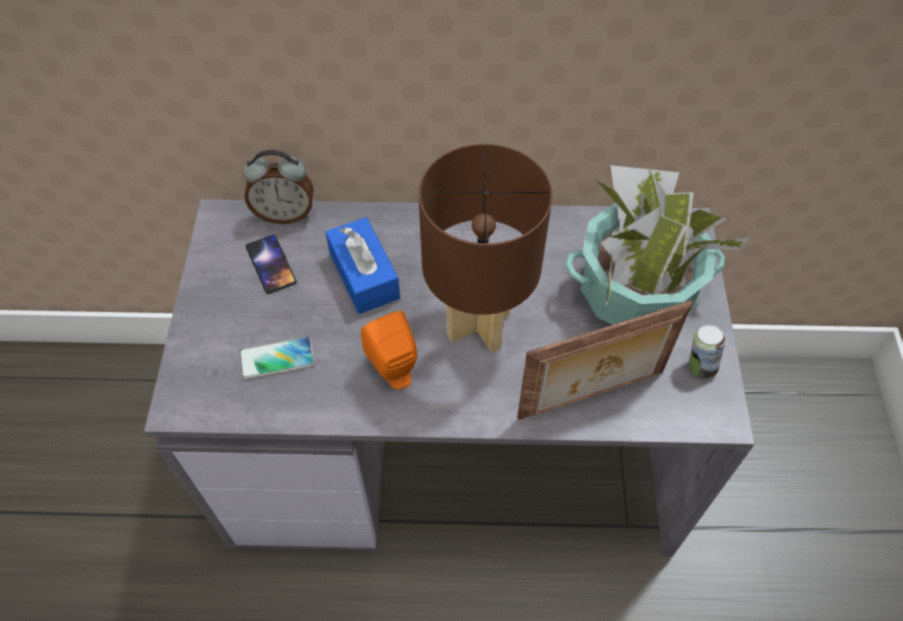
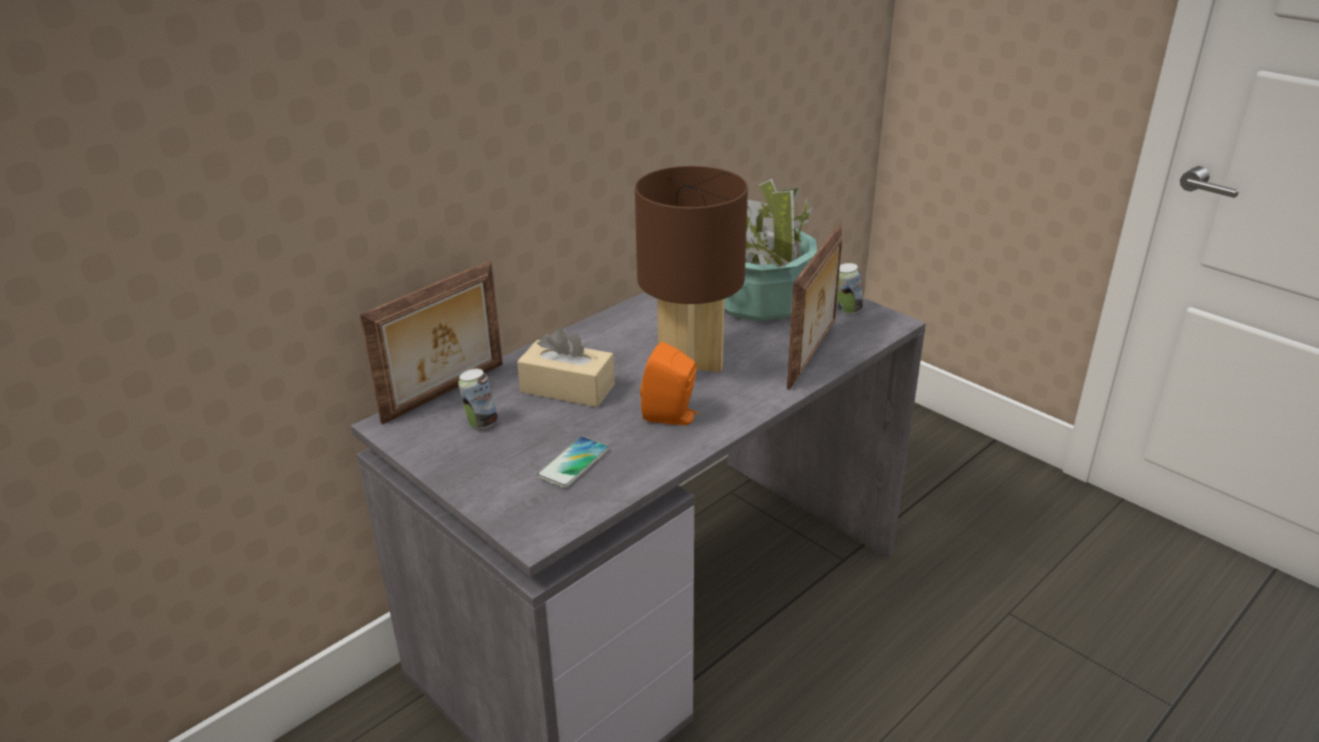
camera: 45 degrees left, 25 degrees down
(271, 264) = (481, 423): phone -> can
(285, 214) = (446, 393): alarm clock -> picture frame
(364, 275) = (567, 388): blue tissue box -> beige tissue box

